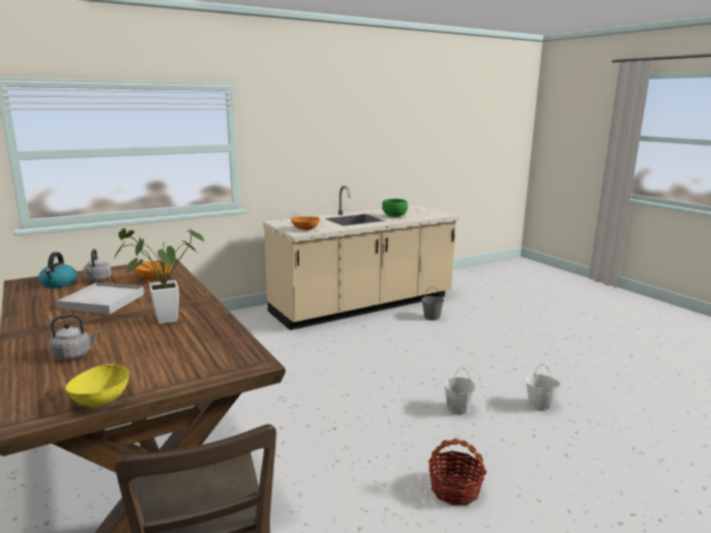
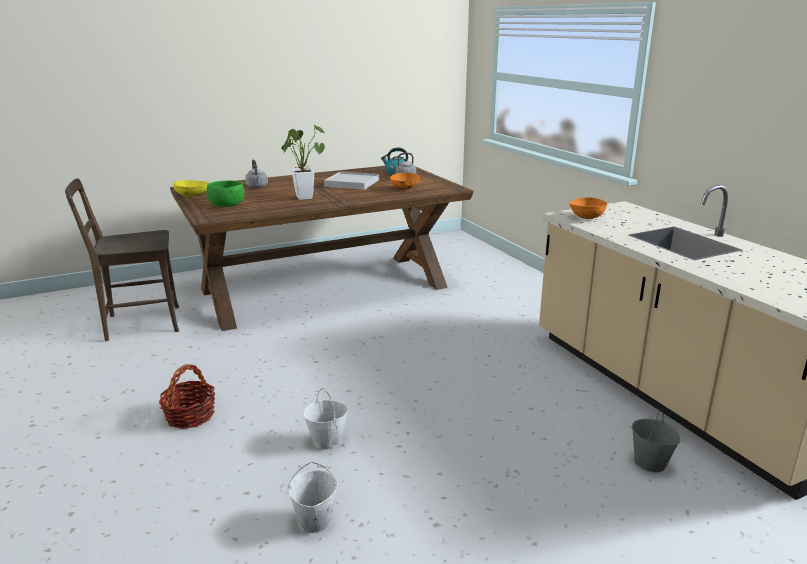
camera: 95 degrees right, 5 degrees up
(394, 216) = (745, 268): green bowl -> green bowl (226, 206)

